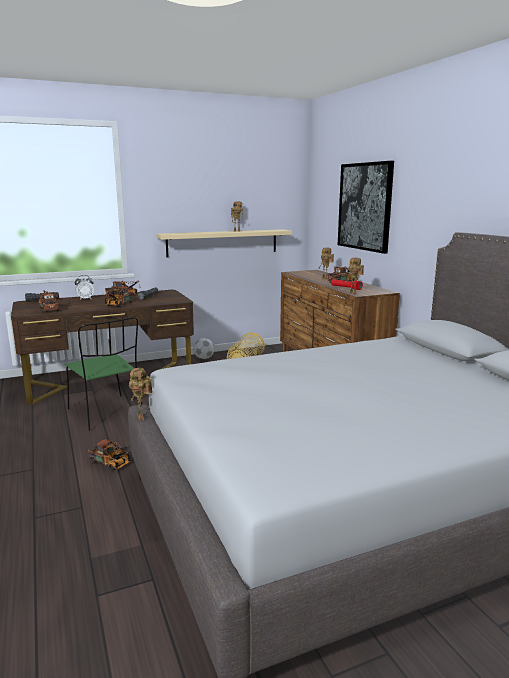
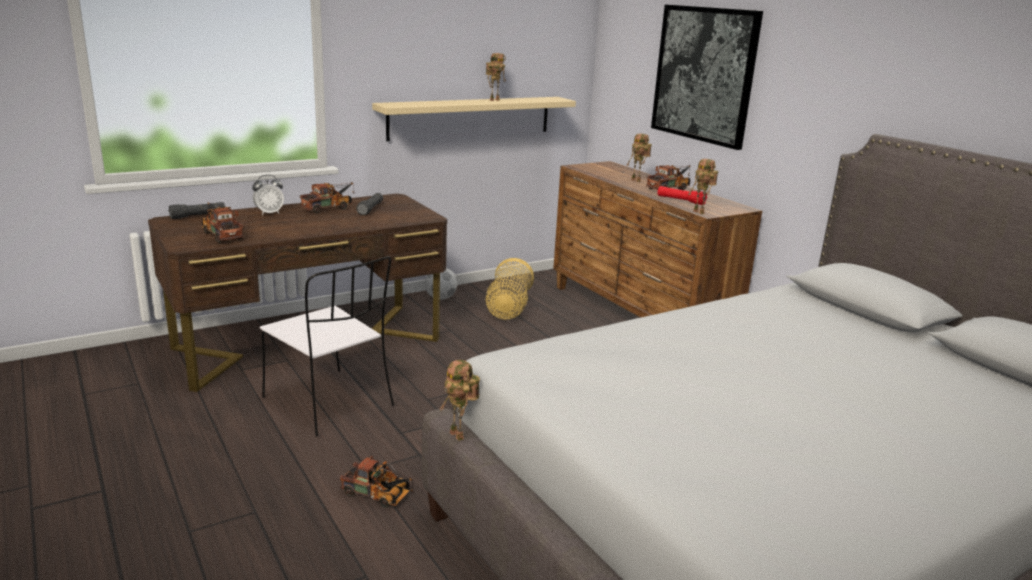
camera: 10 degrees left, 5 degrees up
(107, 413) = (330, 403): green chair -> white chair
(118, 305) = (333, 226): toy truck -> none

